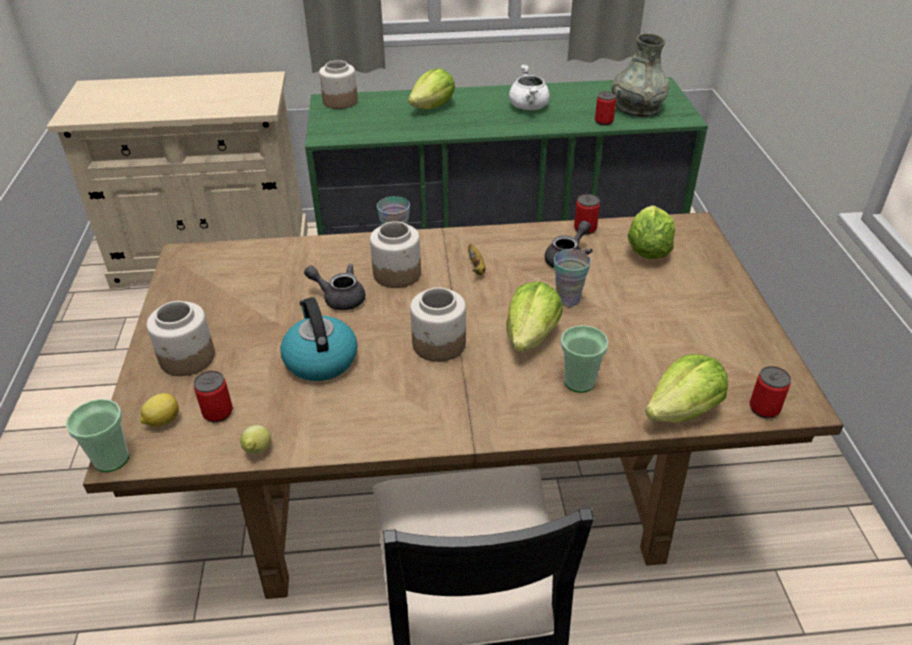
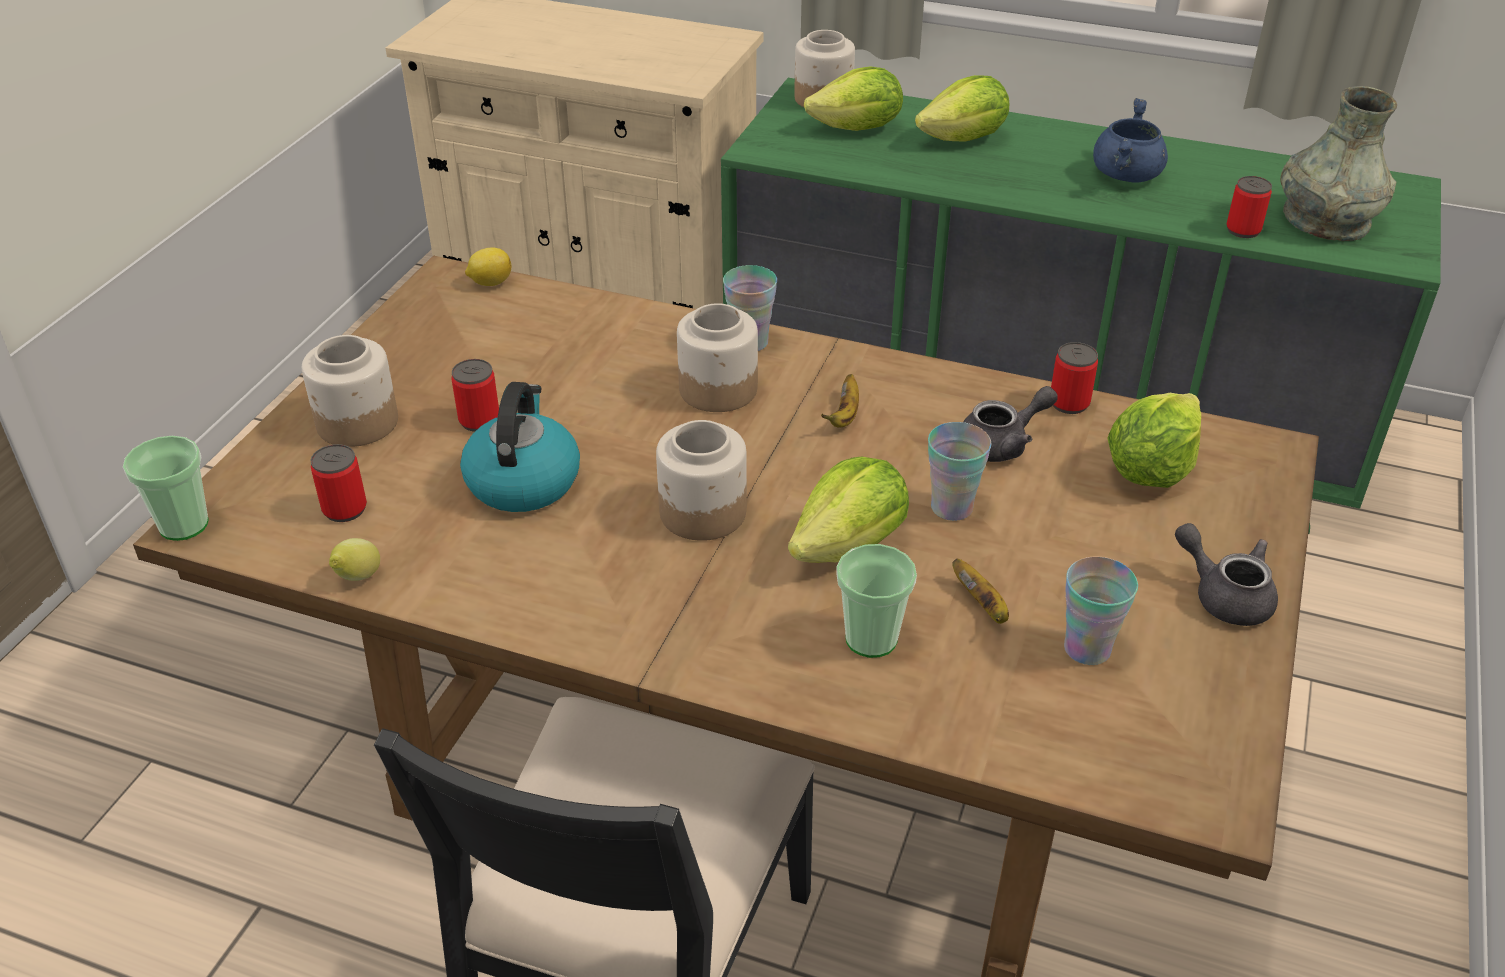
camera: 25 degrees right, 0 degrees up
(162, 421) = (272, 497): lemon -> lemon (490, 283)
(339, 298) = (611, 400): grey teapot -> grey teapot (1224, 595)
(529, 107) = (1127, 176): white cooking pot -> blue cooking pot
(621, 345) = (982, 606): none -> banana
(683, 411) = (1004, 742): lettuce -> lettuce (858, 129)
(686, 349) = (1087, 649): none -> cup
(764, 408) = (1147, 787): can -> can (479, 420)

